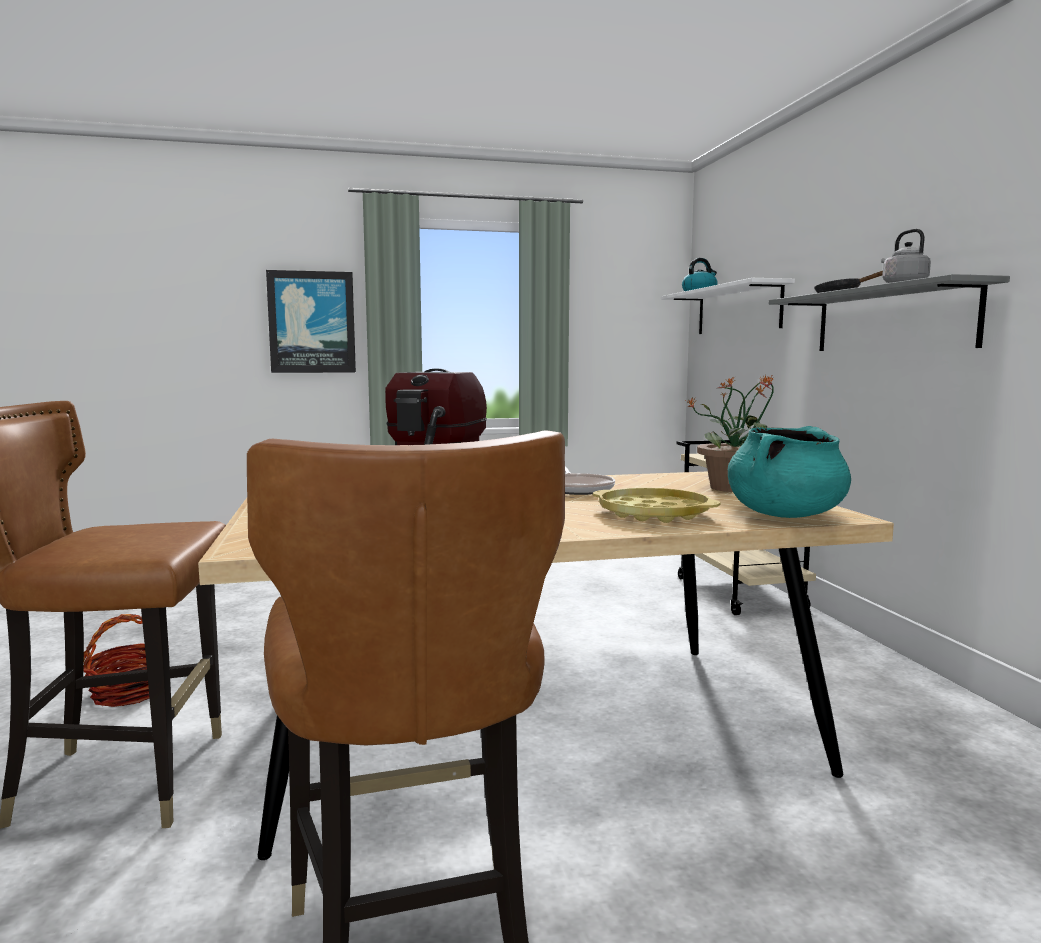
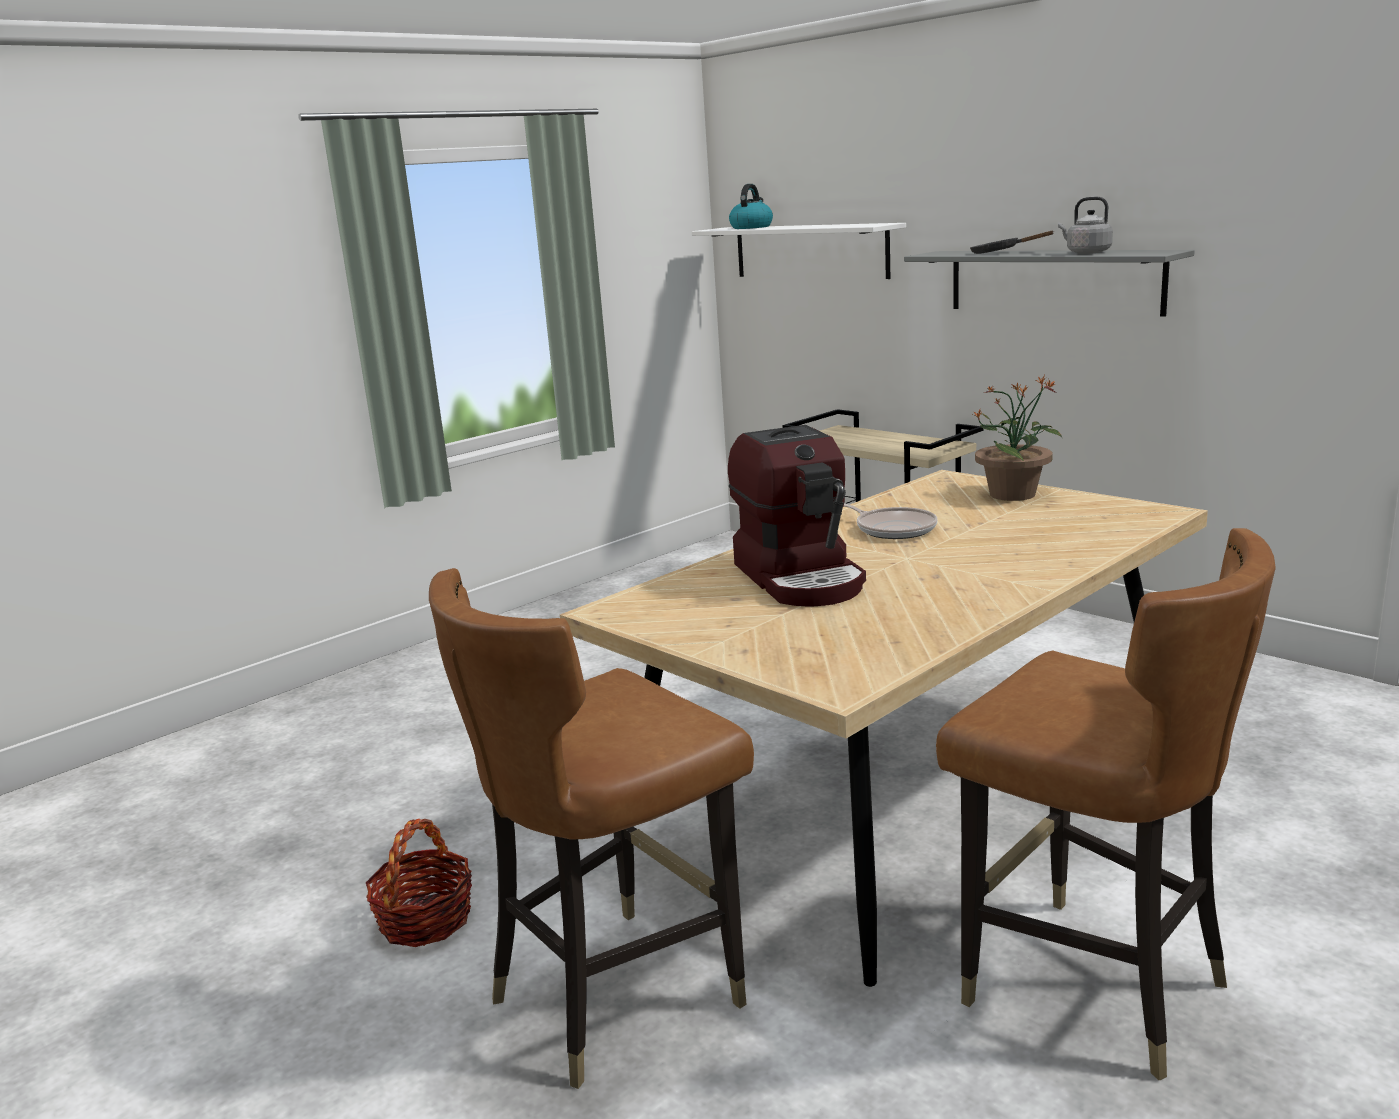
camera: 30 degrees left, 10 degrees up
(312, 322) = (264, 330): picture -> none
(653, 513) = (1034, 546): yellow tray -> none
(785, 515) = (1126, 521): turquoise cooking pot -> none

